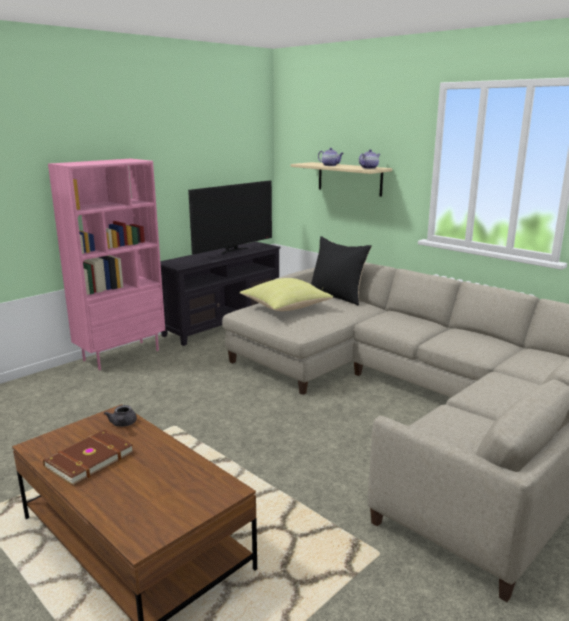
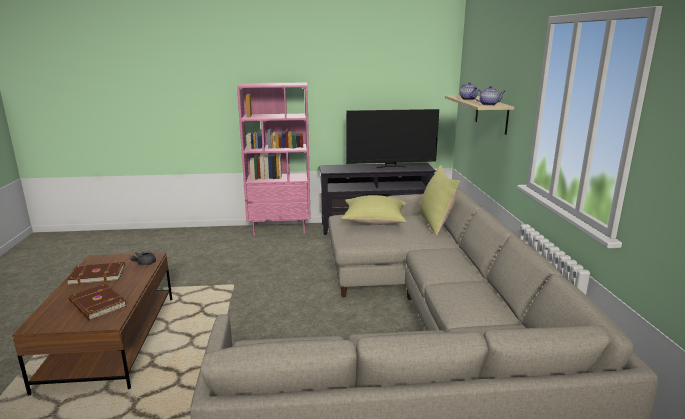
camera: 40 degrees right, 0 degrees up
(169, 484) = (96, 304): none -> brown book
(337, 296) = (436, 223): black pillow -> yellow pillow

